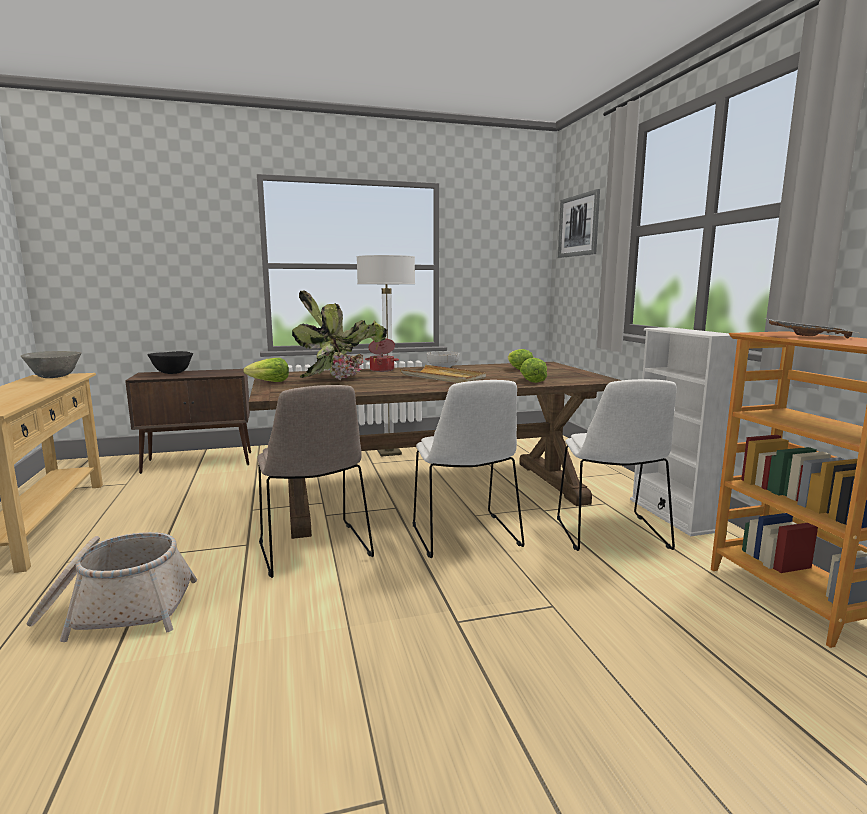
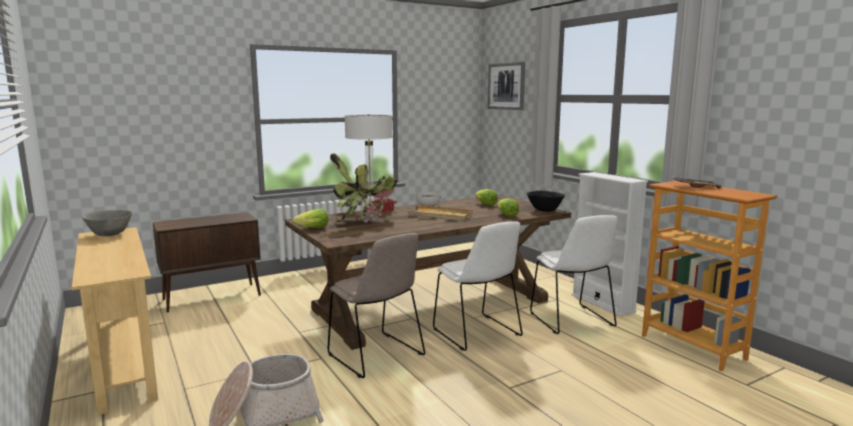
camera: 15 degrees left, 0 degrees up
(172, 373) = (188, 221): black bowl -> black bowl (544, 211)

